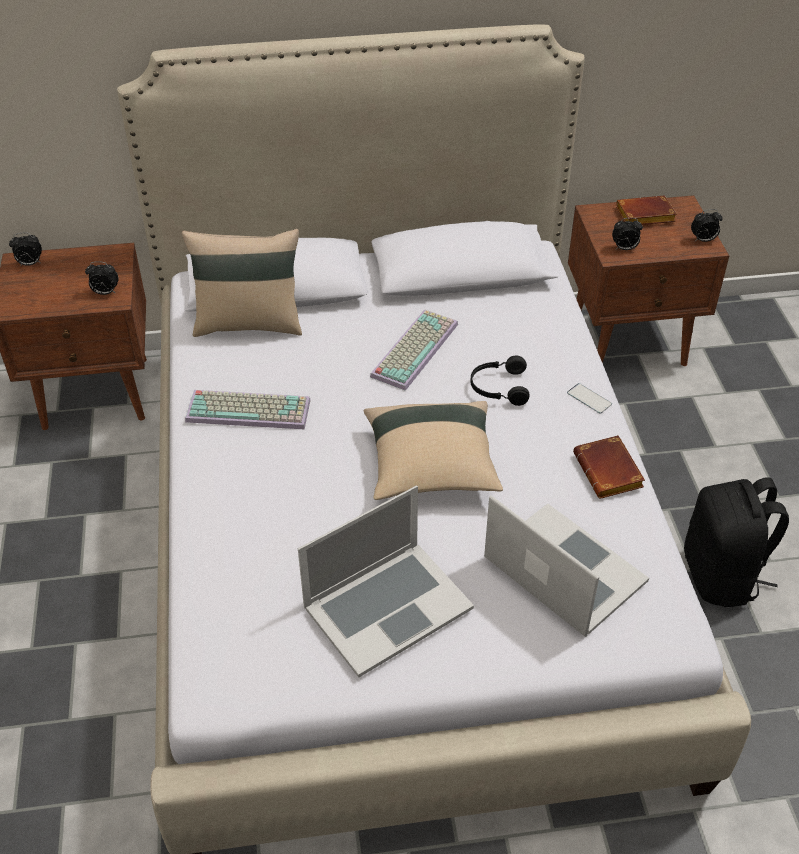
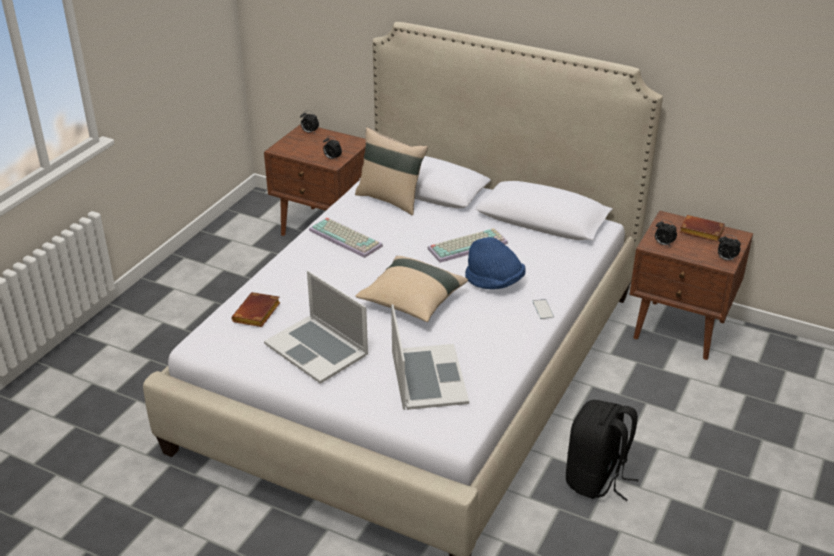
camera: 35 degrees right, 10 degrees down
(387, 606) = (316, 348): laptop -> laptop turned 45 degrees clockwise
(498, 387) = (494, 282): black headphones -> blue hat
(610, 473) = (510, 348): brown book -> brown book (257, 314)

